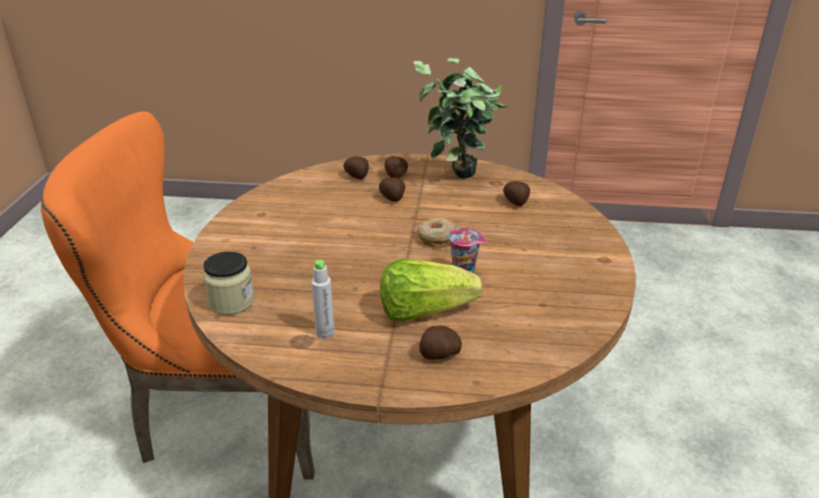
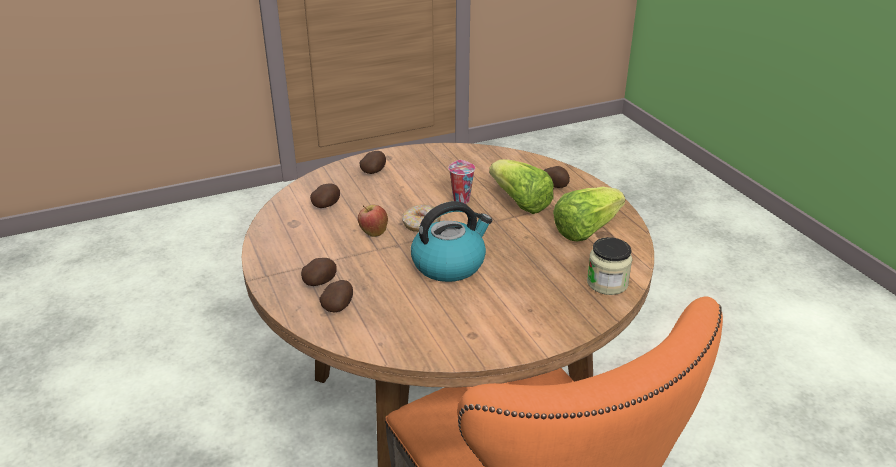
camera: 120 degrees left, 0 degrees up
(325, 332) = (585, 230): grey bottle -> lettuce
(358, 232) = (449, 264): none -> kettle
(392, 198) = (370, 267): potato -> potato (374, 171)
(445, 212) = (373, 233): none -> apple
(457, 181) = (304, 244): potted plant -> none

